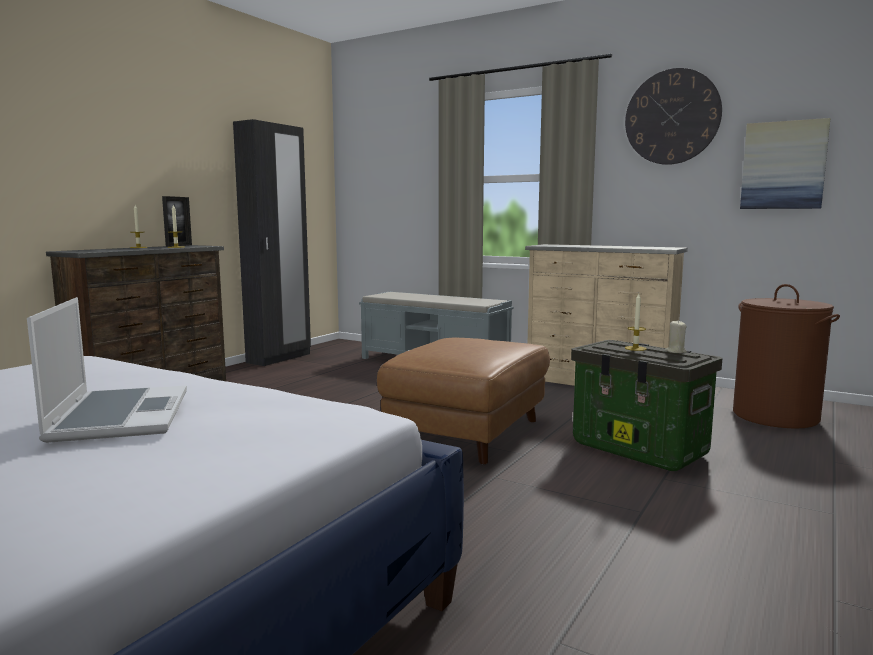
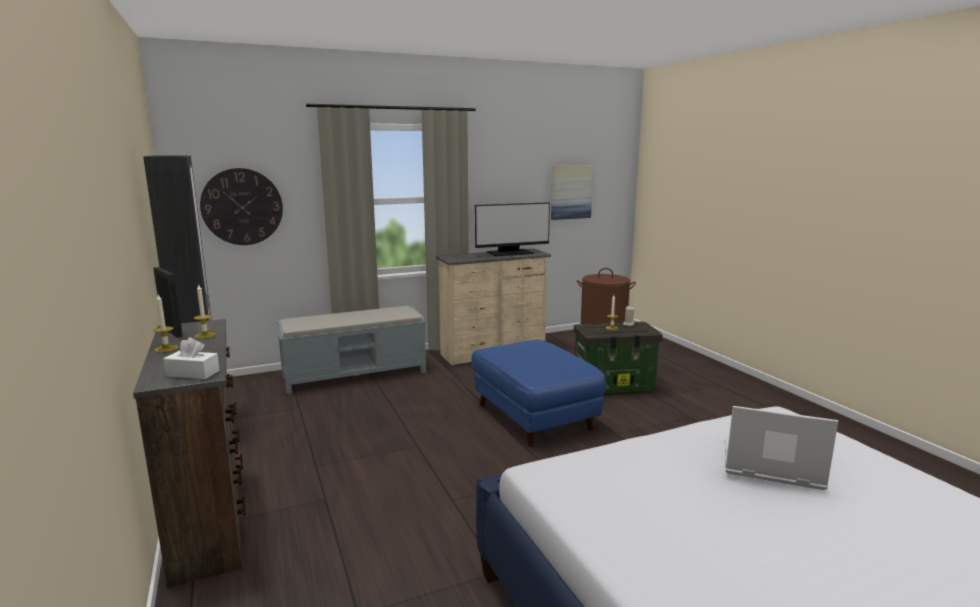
camera: 55 degrees left, 5 degrees up
(87, 251) = (193, 373): none -> white tissue box
(468, 433) = (535, 416): brown ottoman -> blue ottoman
(631, 247) = (510, 253): none -> monitor
(672, 117) = (509, 157): wall clock -> wall clock (242, 207)

